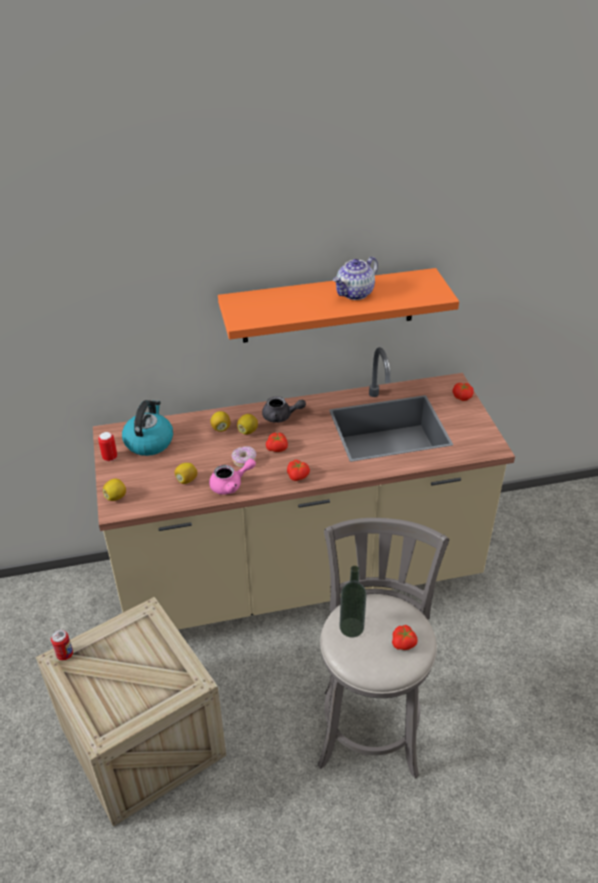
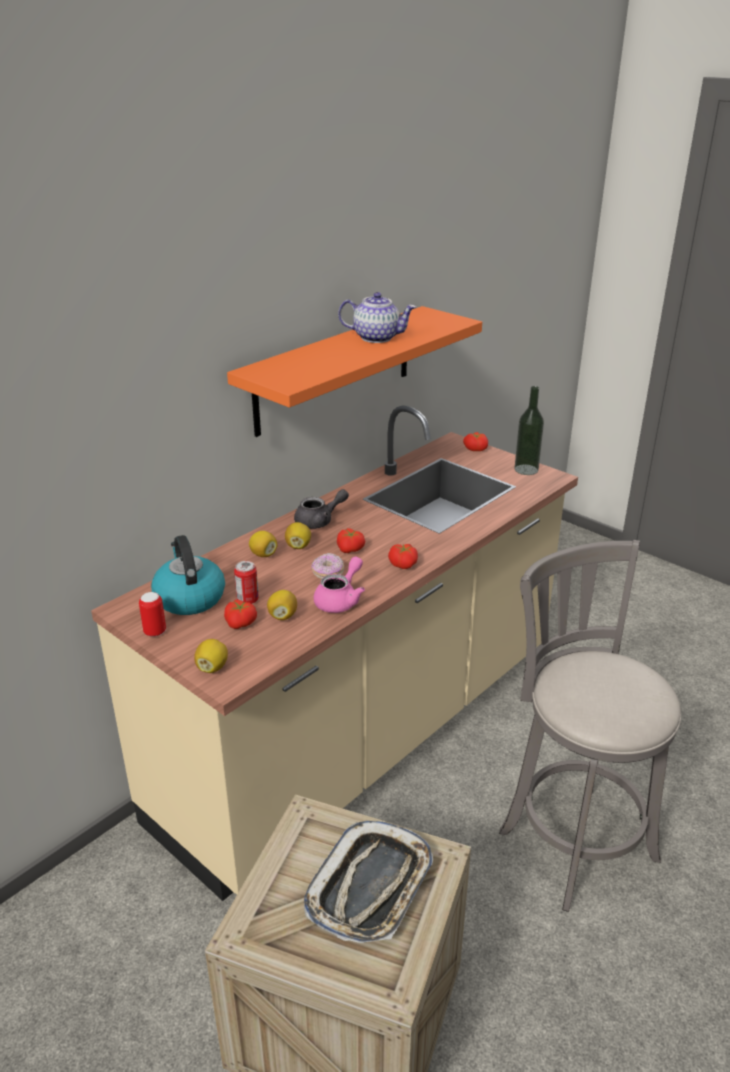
camera: 35 degrees left, 10 degrees down
(65, 654) = (245, 922): can -> can (247, 600)
(141, 675) = (371, 887): none -> tray
(351, 627) = (577, 695): bottle -> bottle (526, 469)
(355, 293) = (377, 337): teapot -> teapot turned 90 degrees counterclockwise
(404, 643) = (639, 684): tomato -> tomato (241, 623)

